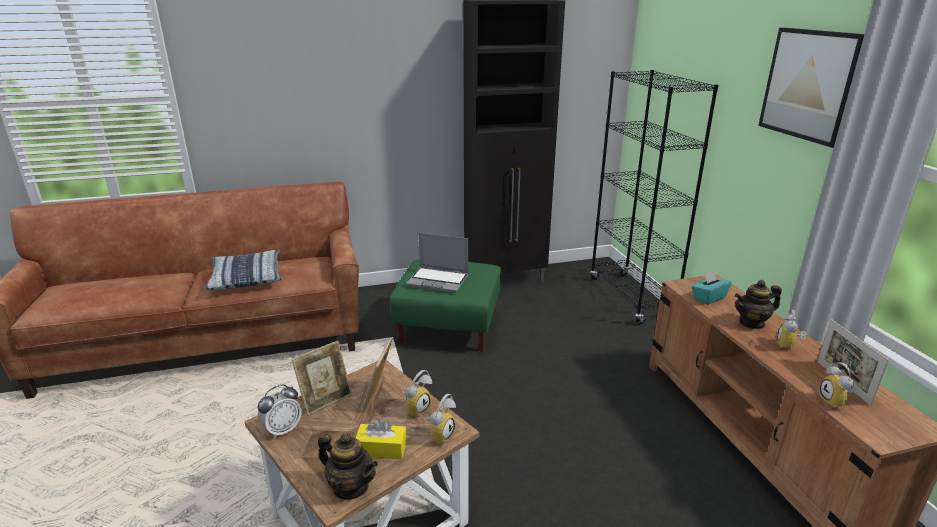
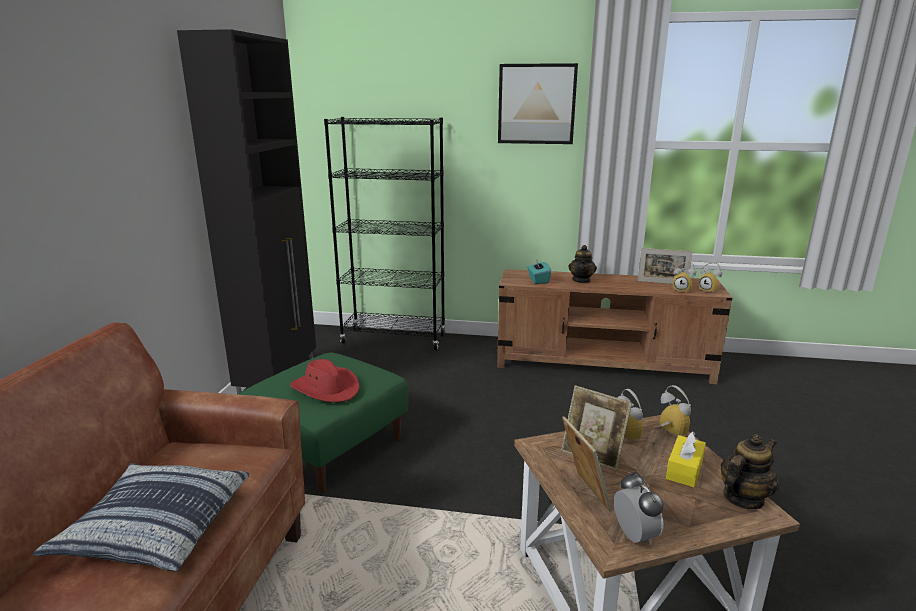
camera: 65 degrees left, 5 degrees down
(439, 281) = (326, 388): laptop -> red hat
(788, 346) = (616, 281): alarm clock -> alarm clock (709, 291)

